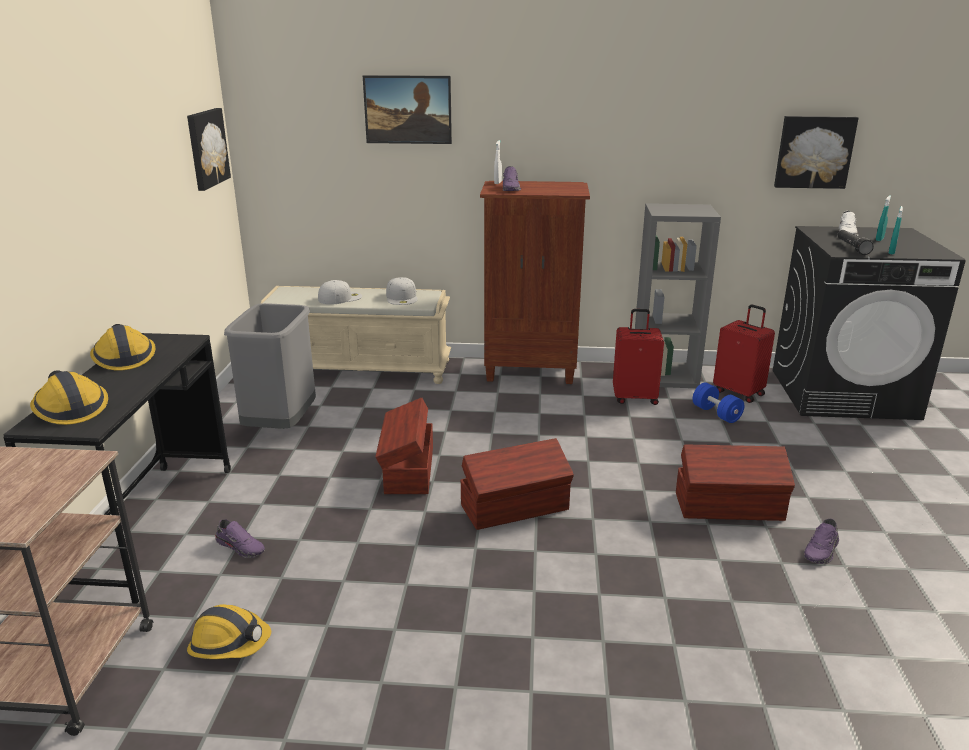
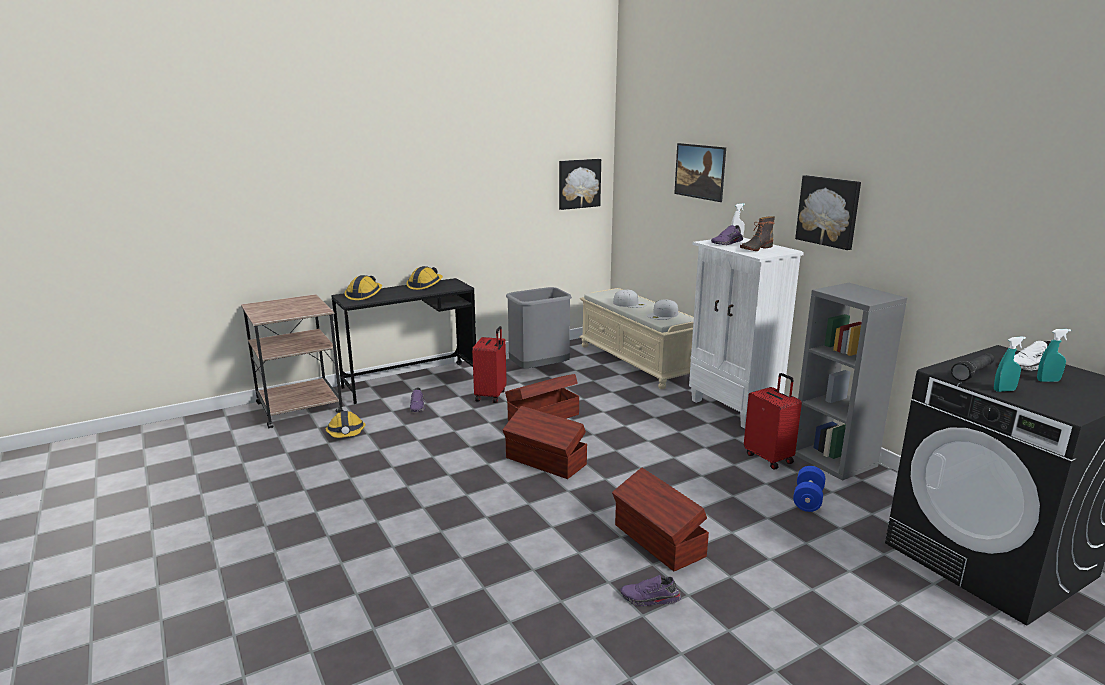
camera: 55 degrees right, 5 degrees down
(530, 373) = (732, 410): brown cabinet -> white cabinet
(548, 188) = (755, 248): none -> boot
(739, 392) = (872, 501): red suitcase -> red suitcase (491, 396)
(814, 152) = (1031, 263): picture -> picture (829, 211)

